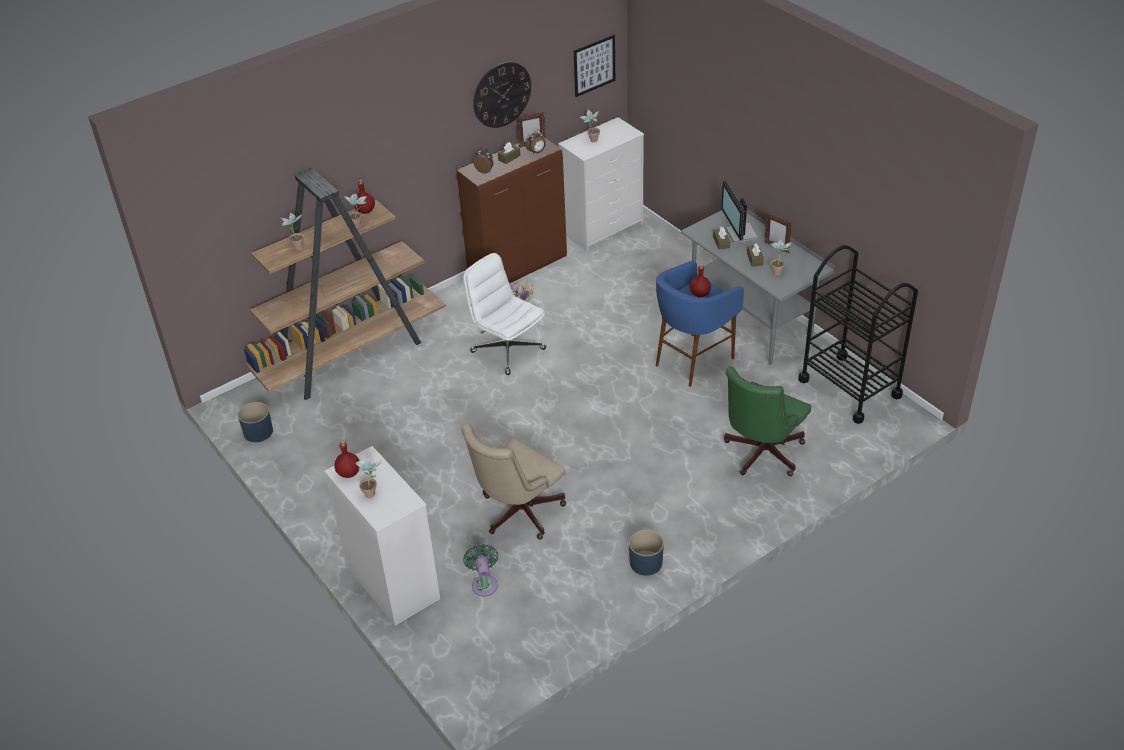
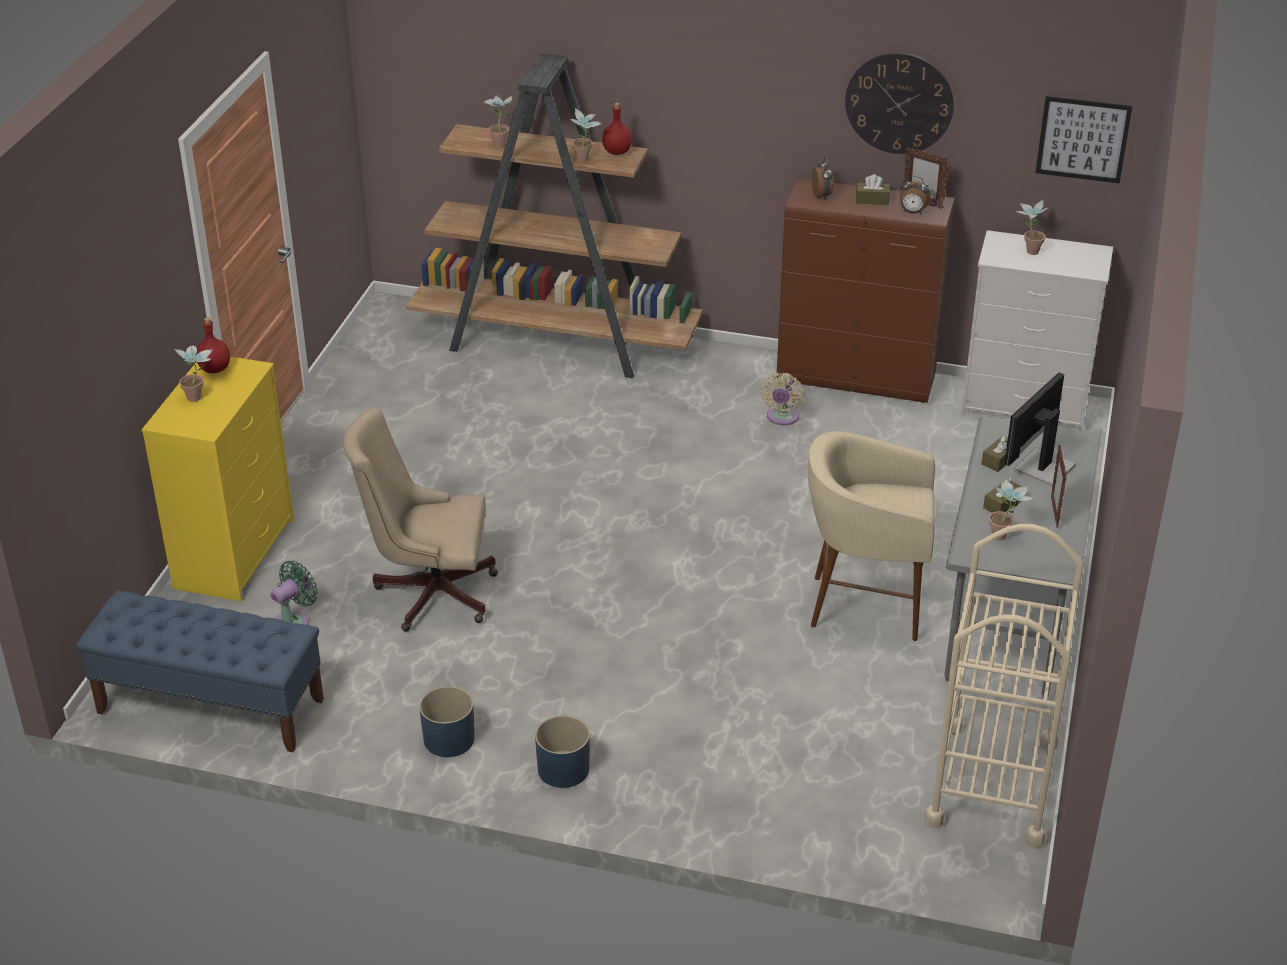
camera: 50 degrees right, 5 degrees down
(258, 432) = (368, 347): blue planter -> blue planter (563, 769)
(392, 582) = (235, 553): white dresser -> yellow dresser
(507, 350) = (697, 446): white office chair -> none
(521, 654) = (210, 706): none -> blue bench
(692, 361) = (864, 606): blue stool -> beige stool
(700, 294) = (893, 501): red bottle -> none
(760, 454) = (753, 753): green office chair -> none
(849, 388) = (992, 783): black cart -> beige cart

